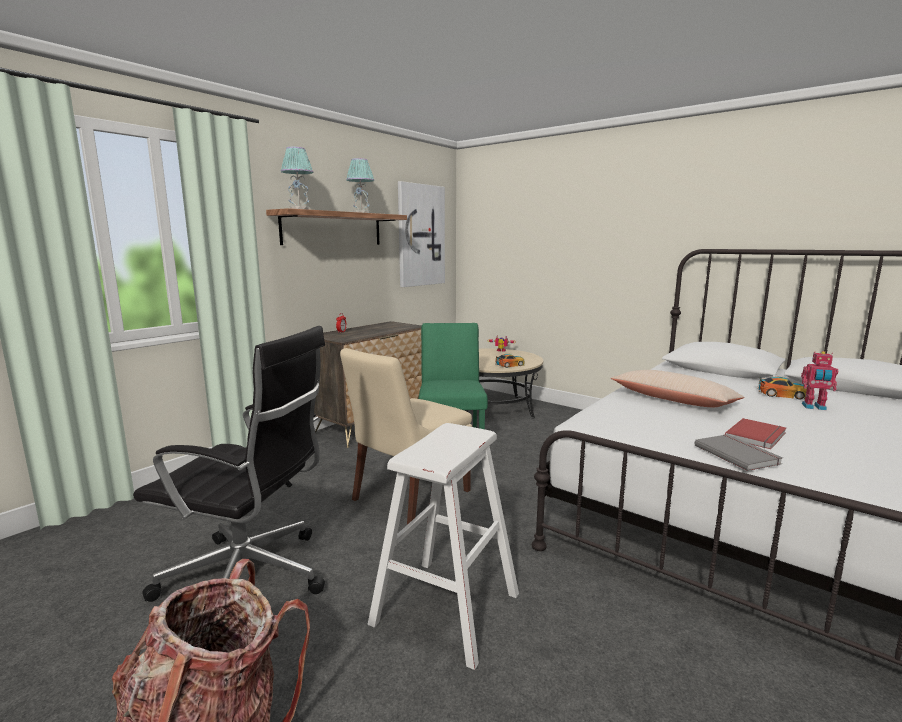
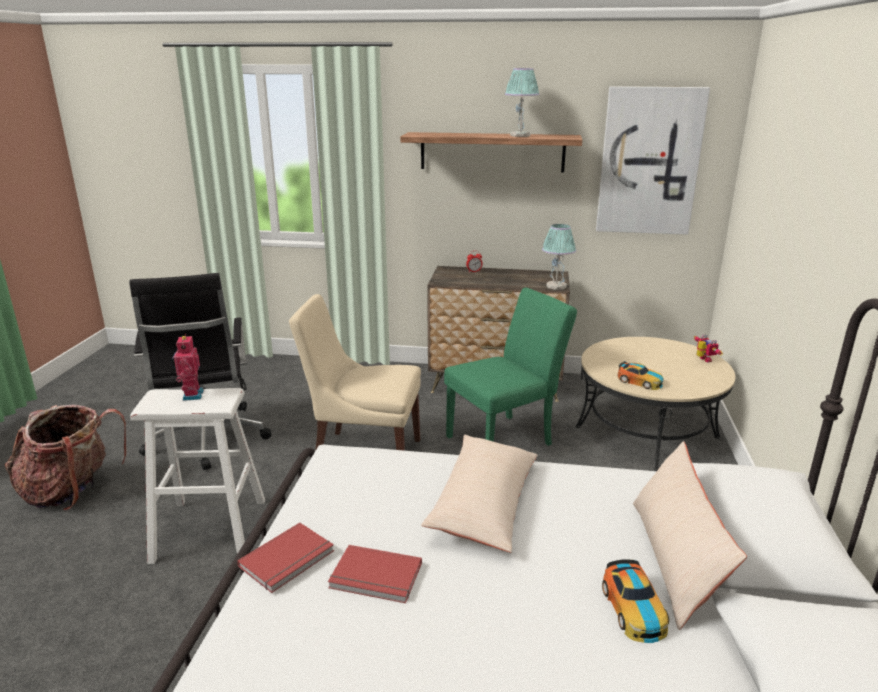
camera: 60 degrees right, 10 degrees up
(300, 209) = (428, 134): table lamp -> table lamp (556, 286)
(737, 454) = (289, 560): grey book -> red book
(739, 381) = (675, 559): none -> beige pillow
(814, 407) = (582, 643): toy robot -> toy robot (191, 395)

